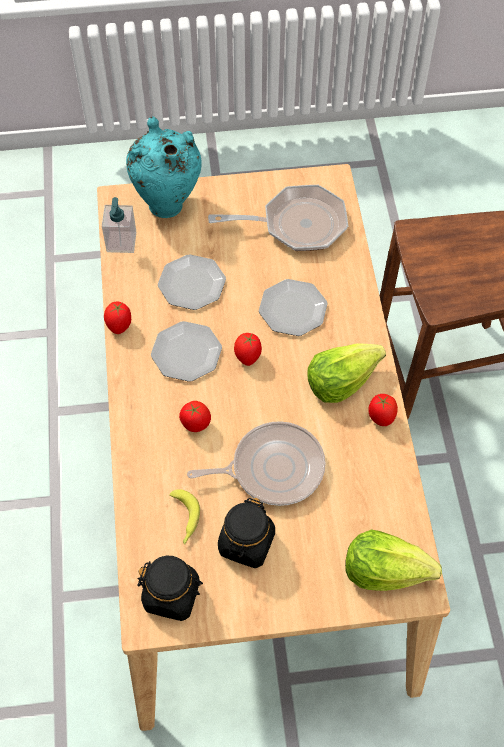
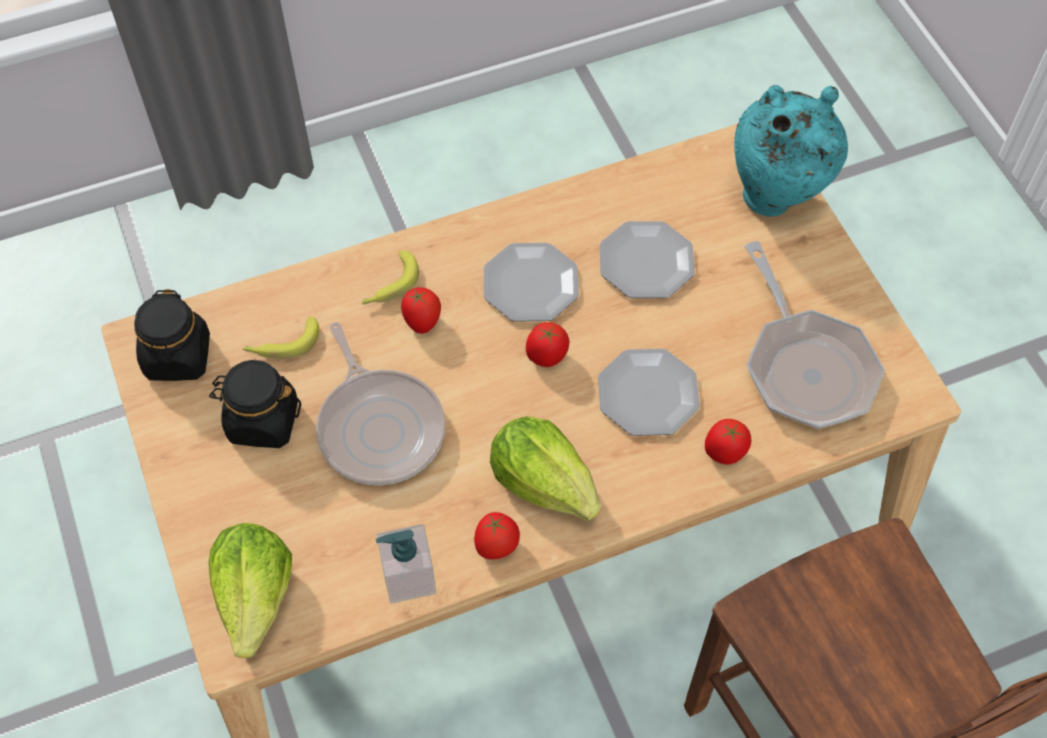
camera: 75 degrees right, 0 degrees up
(119, 326) = (548, 200): tomato -> tomato (725, 453)
(121, 242) = (685, 165): soap dispenser -> soap dispenser (408, 578)
(157, 439) = (390, 285): none -> banana

